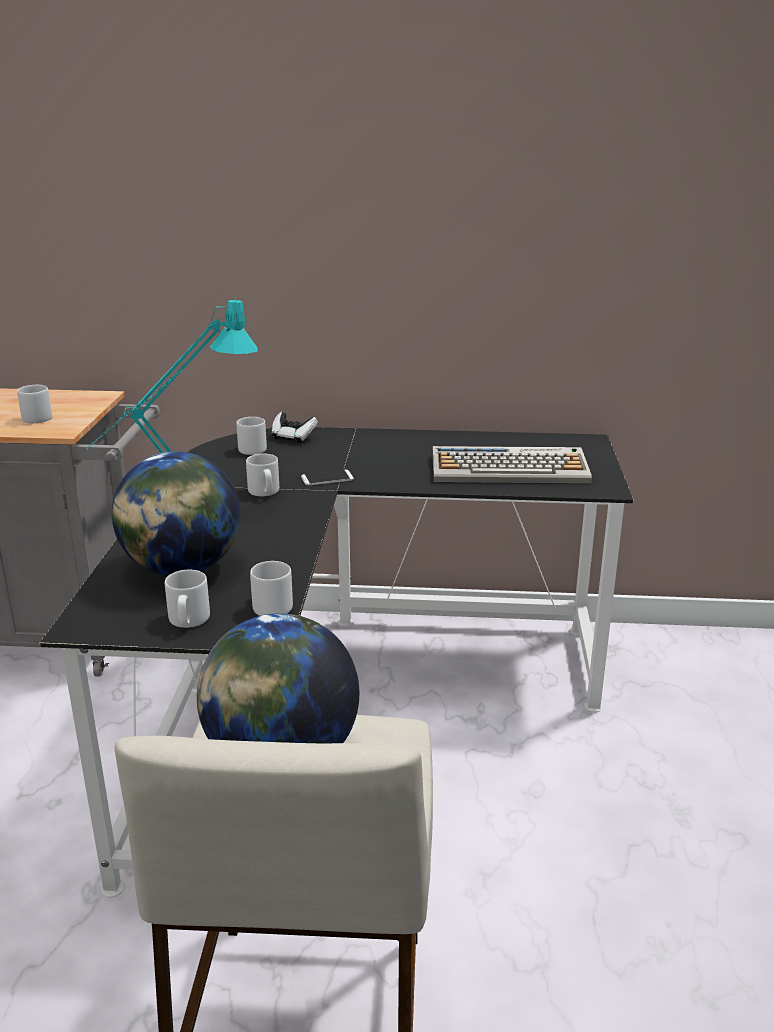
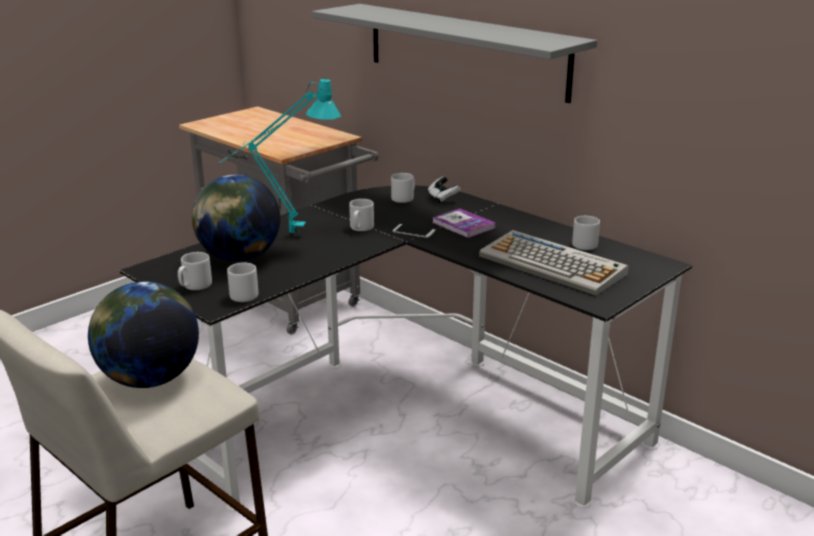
camera: 40 degrees right, 0 degrees up
(38, 417) = (286, 142): grey mug -> grey mug (586, 244)
(284, 253) = (464, 50): none -> grey shelf
(363, 457) = (463, 225): none -> book

